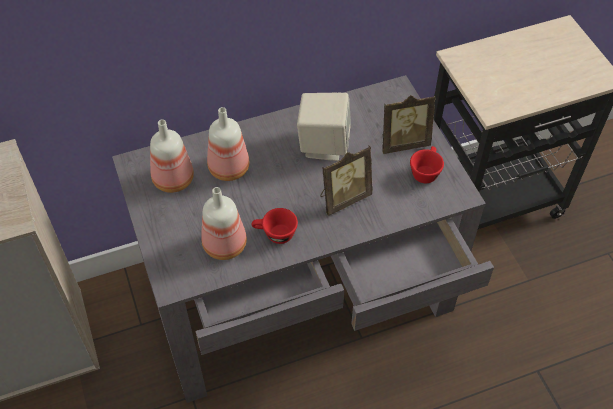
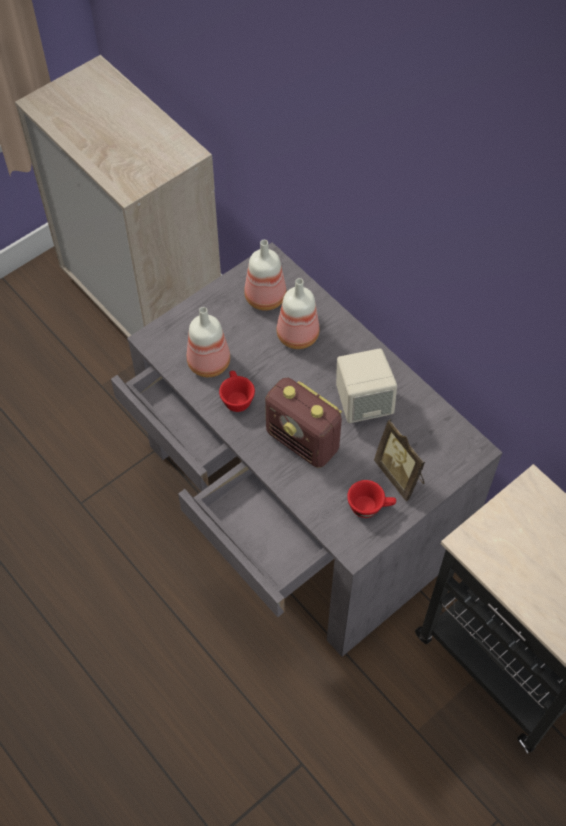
camera: 70 degrees right, 5 degrees up
(343, 198) = (303, 441): picture frame -> radio

